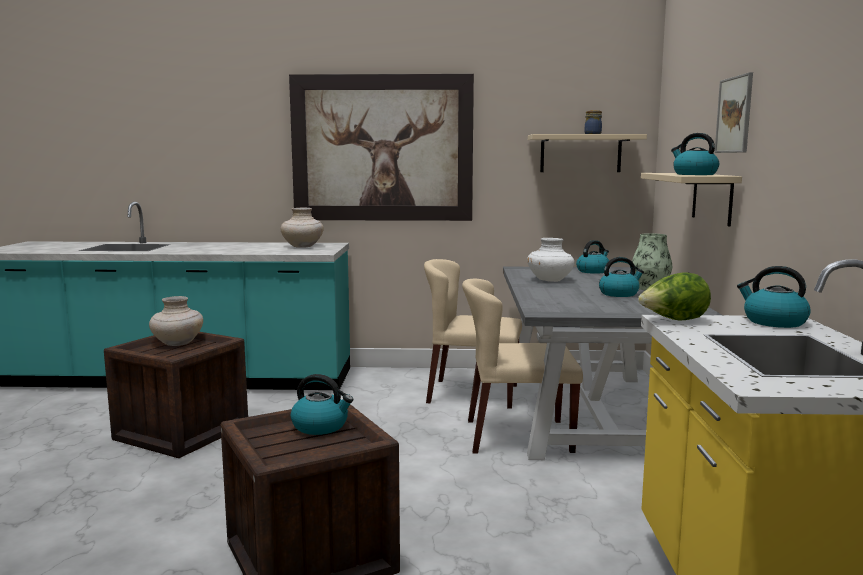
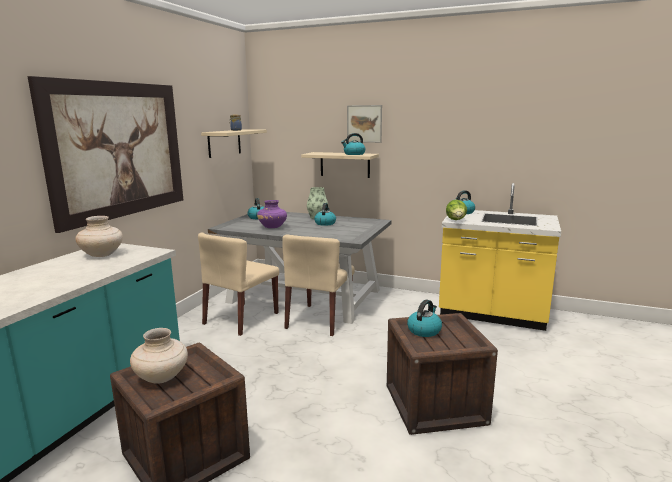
camera: 70 degrees left, 5 degrees up
(550, 280) = (272, 227): white vase -> purple vase

